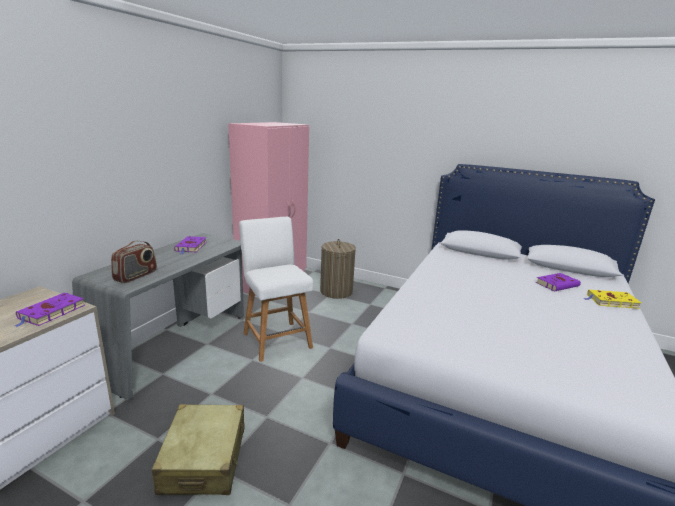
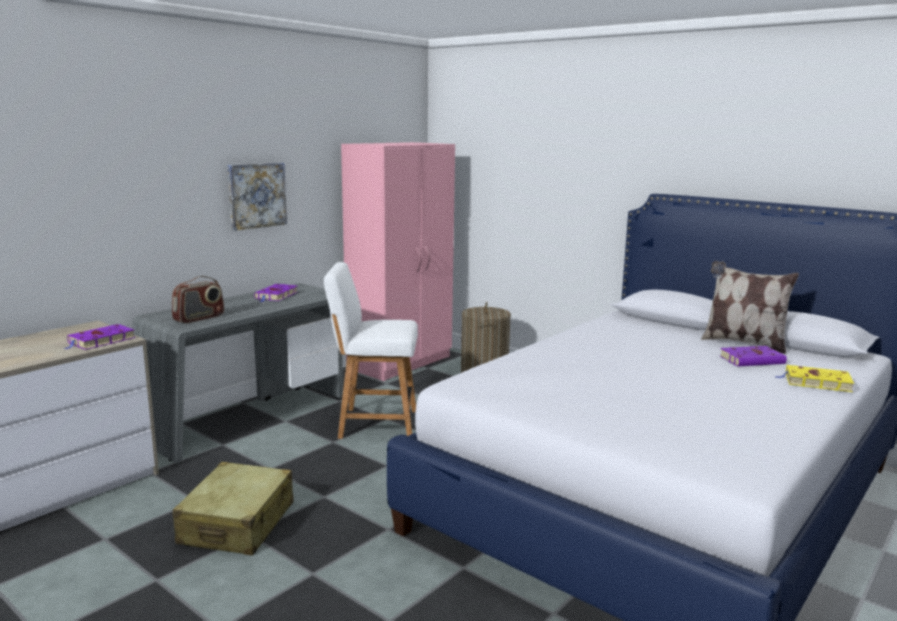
camera: 15 degrees right, 5 degrees down
(168, 166) = (256, 195): none -> picture
(276, 339) = (373, 424): white chair -> white chair turned 75 degrees counterclockwise
(538, 269) = (743, 343): none -> pillow

